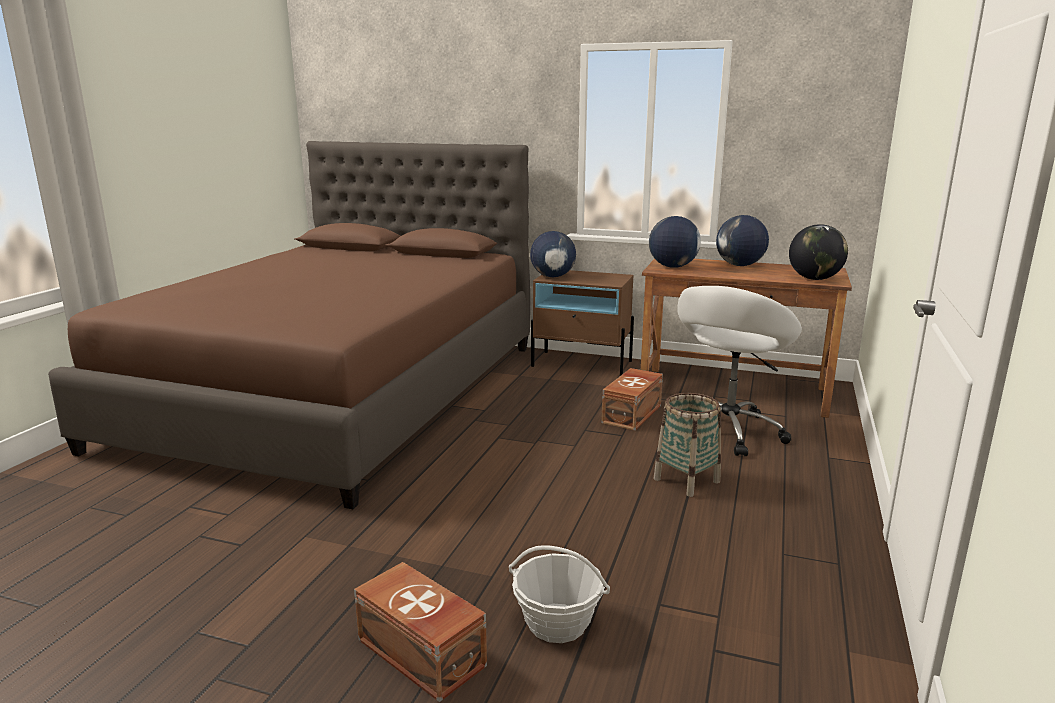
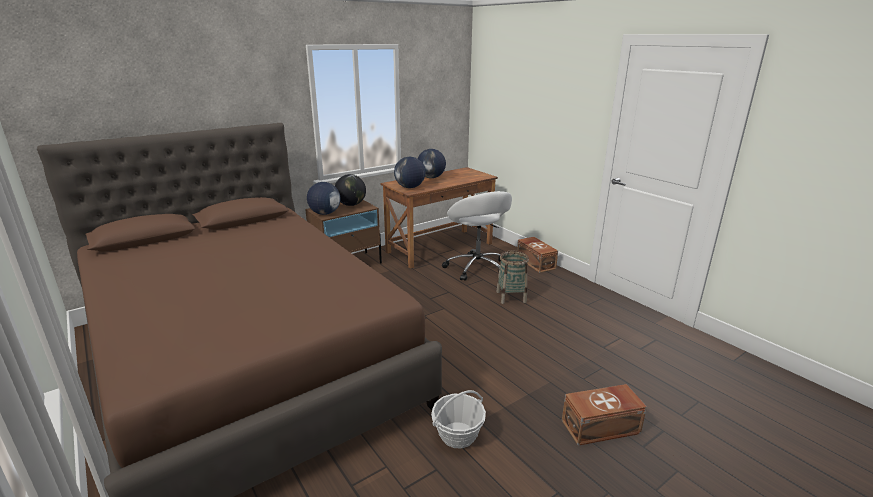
camera: 55 degrees left, 5 degrees up
(557, 623) = (600, 378): basket -> basket (457, 435)
(633, 414) = (429, 279): brown storage box -> brown storage box (535, 262)
(814, 279) = (476, 176): globe -> globe (351, 205)

